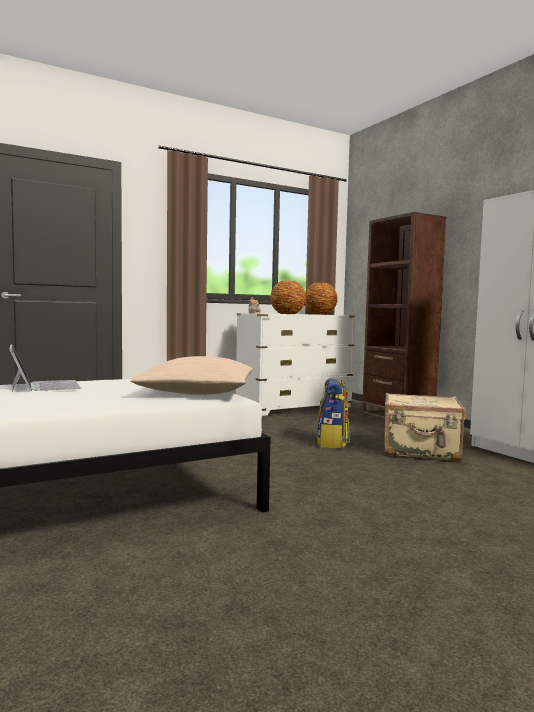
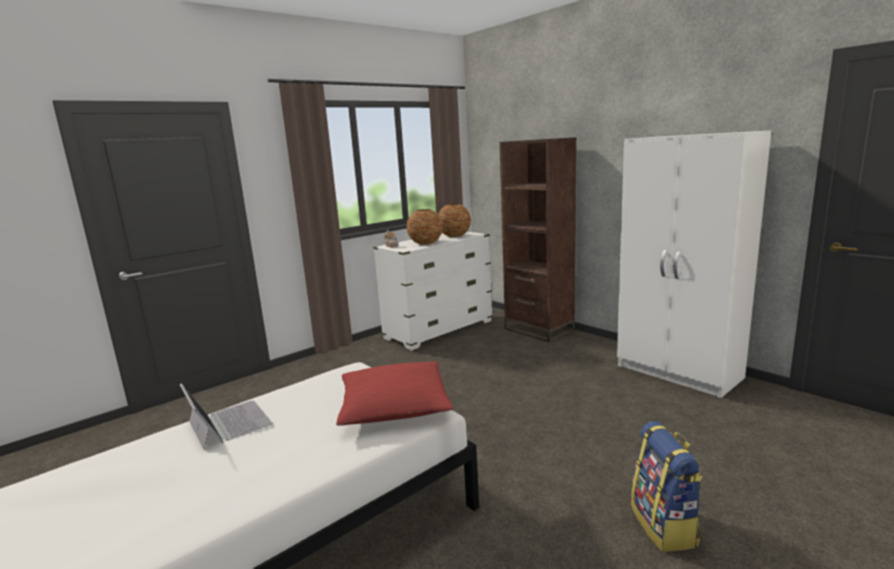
camera: 10 degrees left, 10 degrees up
(197, 392) = (394, 407): beige pillow -> red pillow
(332, 443) = (496, 383): backpack -> backpack (665, 526)
(420, 451) = (578, 383): beige suitcase -> none

